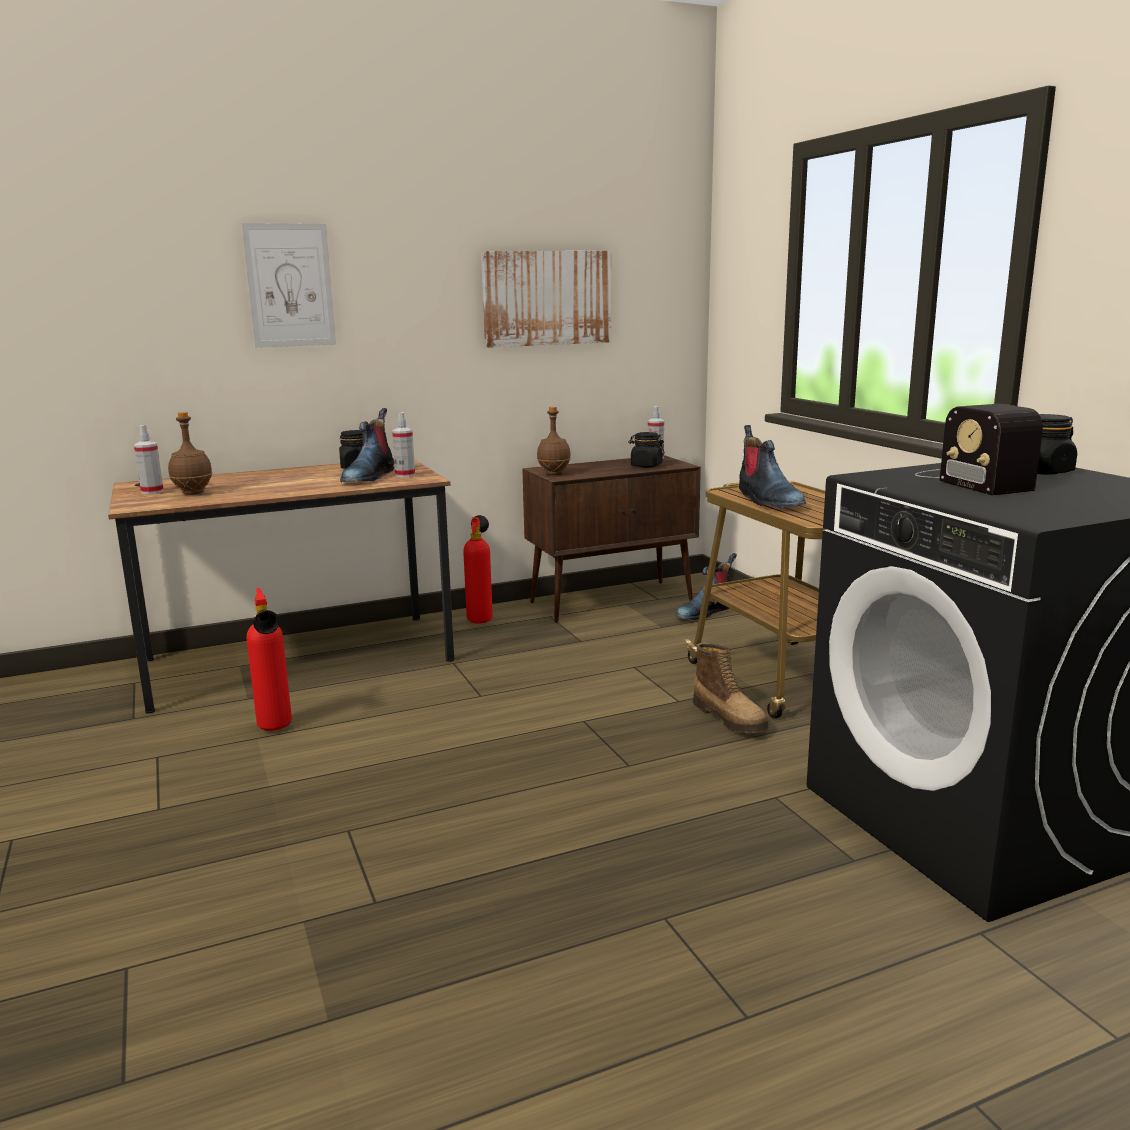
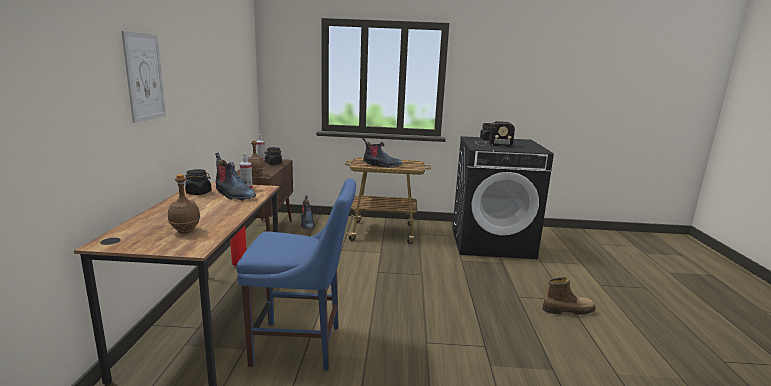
camera: 65 degrees left, 0 degrees up
(152, 492) = (150, 241): spray bottle -> none
(276, 730) = (302, 345): fire extinguisher -> blue chair
(547, 298) = (224, 82): picture -> none
(730, 718) = (404, 249): boot -> boot (567, 310)

